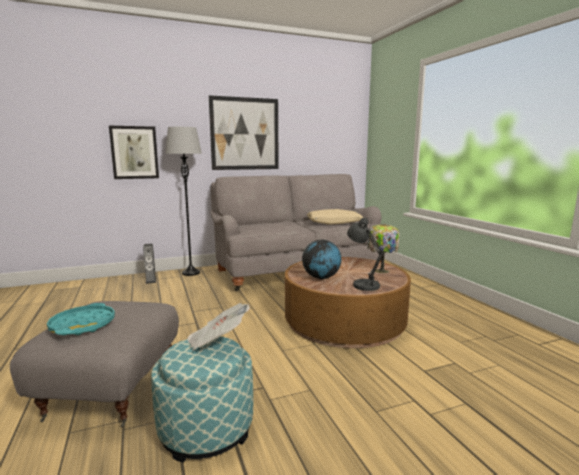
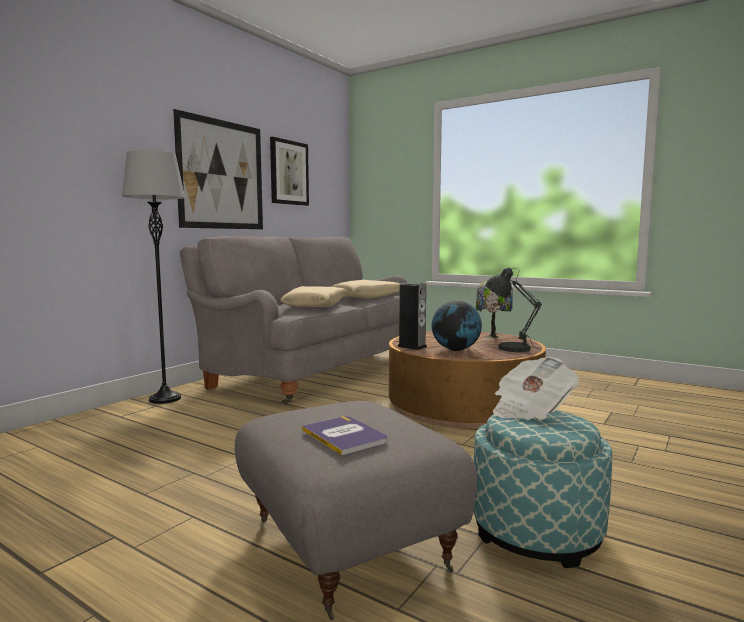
camera: 35 degrees left, 5 degrees down
(83, 325) = (344, 436): turquoise tray -> book
(134, 152) = (58, 191): picture -> picture (289, 173)
(151, 280) = (112, 420): speaker -> speaker (412, 346)
(277, 227) = (316, 305): none -> beige pillow

